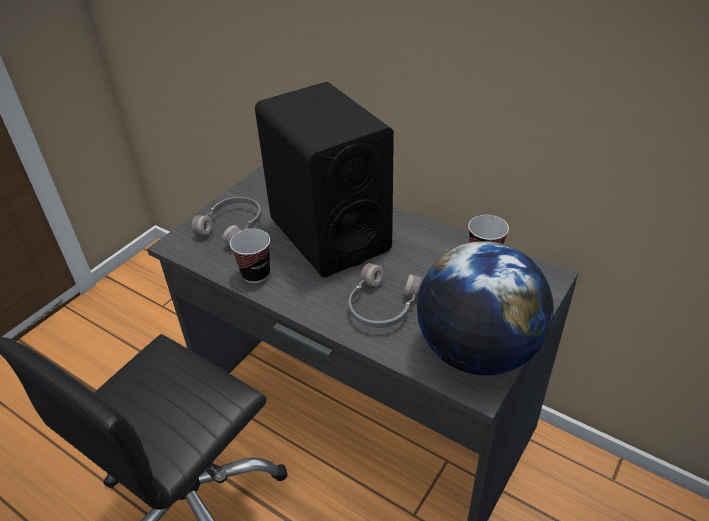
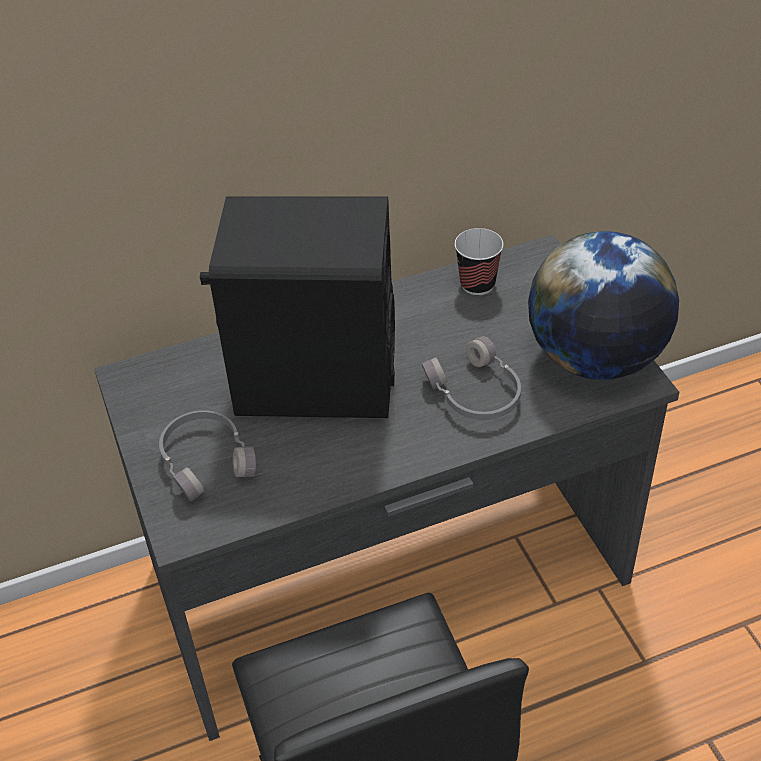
camera: 55 degrees left, 5 degrees up
(256, 274) = (323, 475): cup -> none

